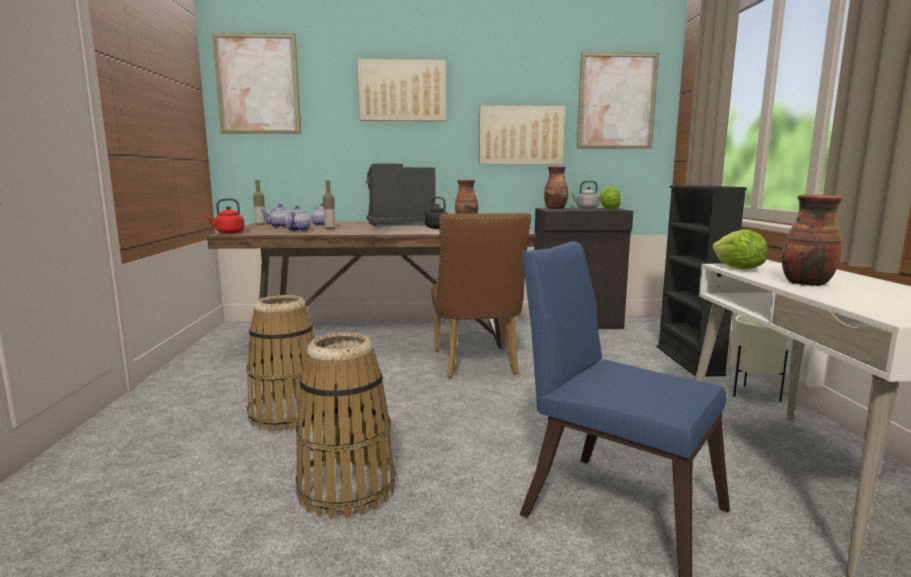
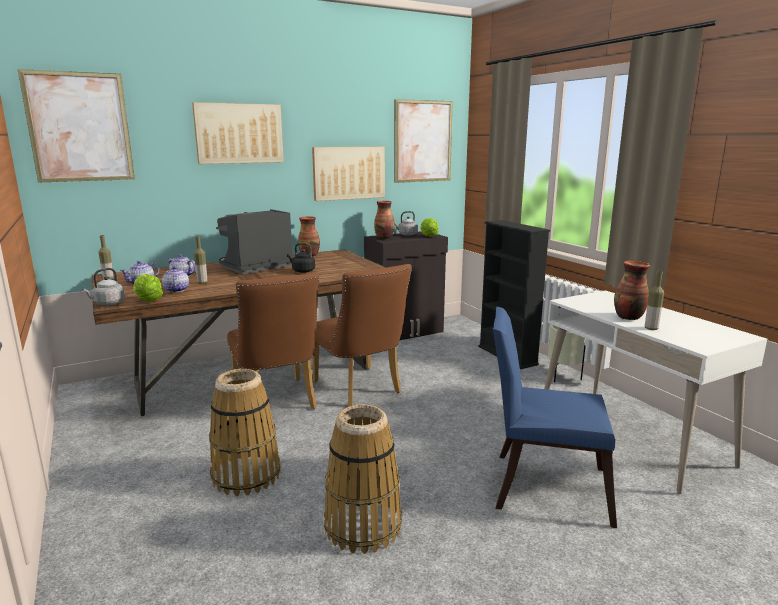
camera: 25 degrees left, 5 degrees up
(228, 233) = (108, 303): red kettle -> grey kettle
(381, 362) = (277, 402): none -> brown chair
(737, 269) = (577, 305): lettuce -> lettuce (148, 300)
(829, 295) = (651, 328): none -> bottle

